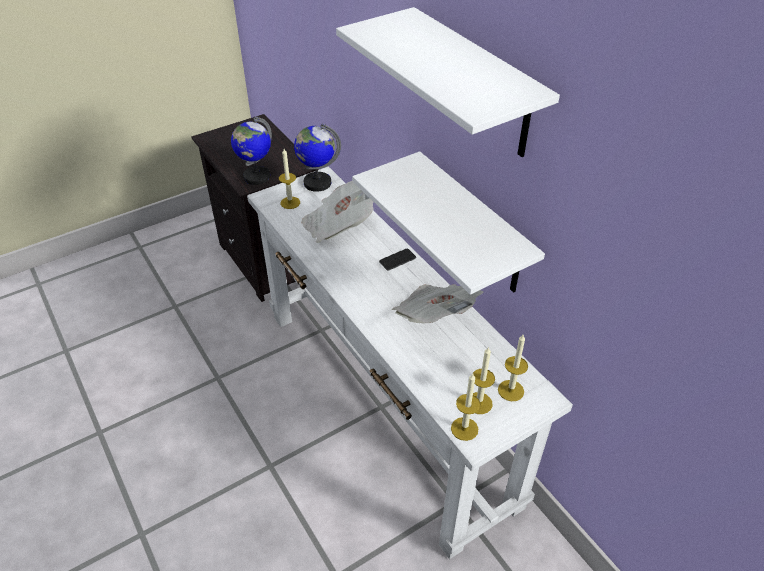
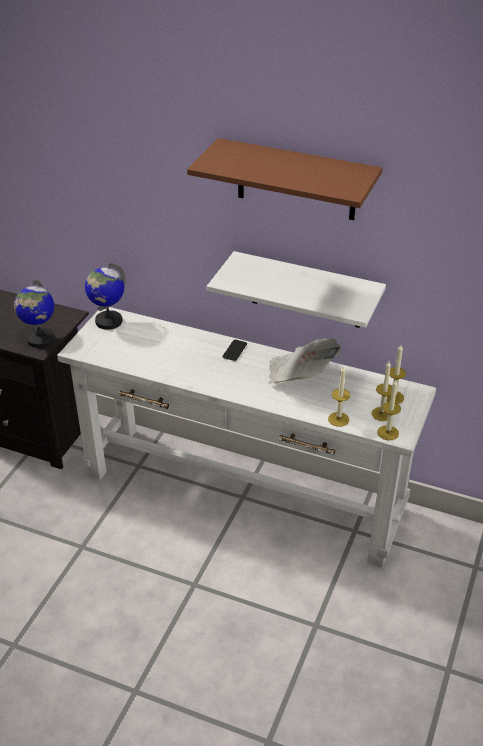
camera: 35 degrees left, 5 degrees down
(290, 203) = (103, 345): candle -> candle (338, 419)
(339, 225) = (163, 345): newspaper -> none
(475, 84) = (296, 180): white shelf -> brown shelf

